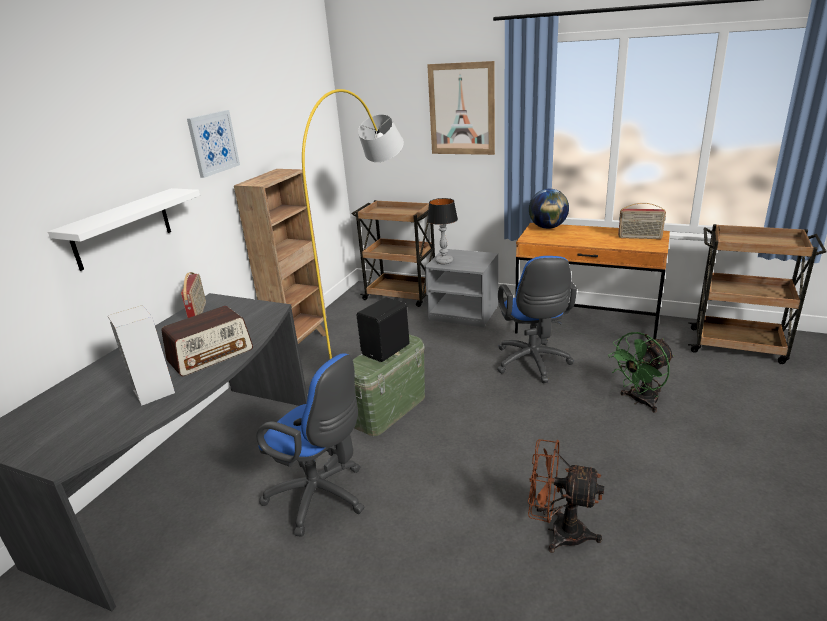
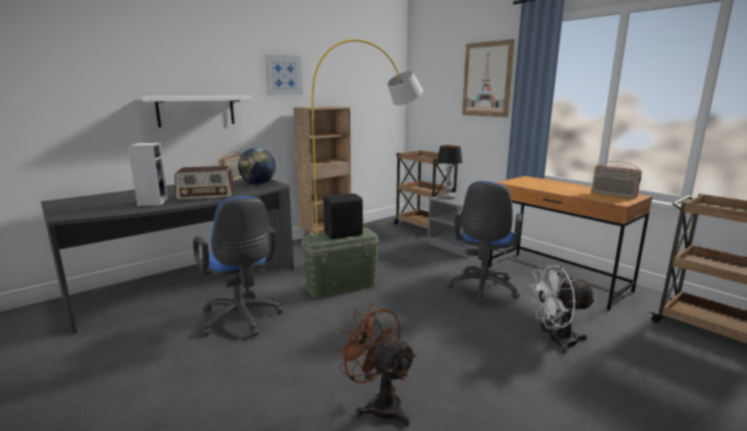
camera: 25 degrees right, 10 degrees down
(548, 227) = (535, 179): globe -> globe (258, 184)
(640, 401) = (556, 341): green fan -> white fan

